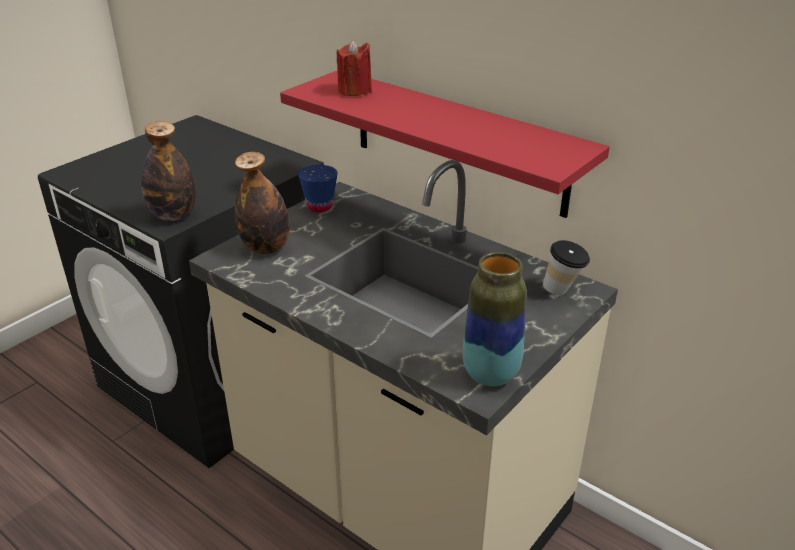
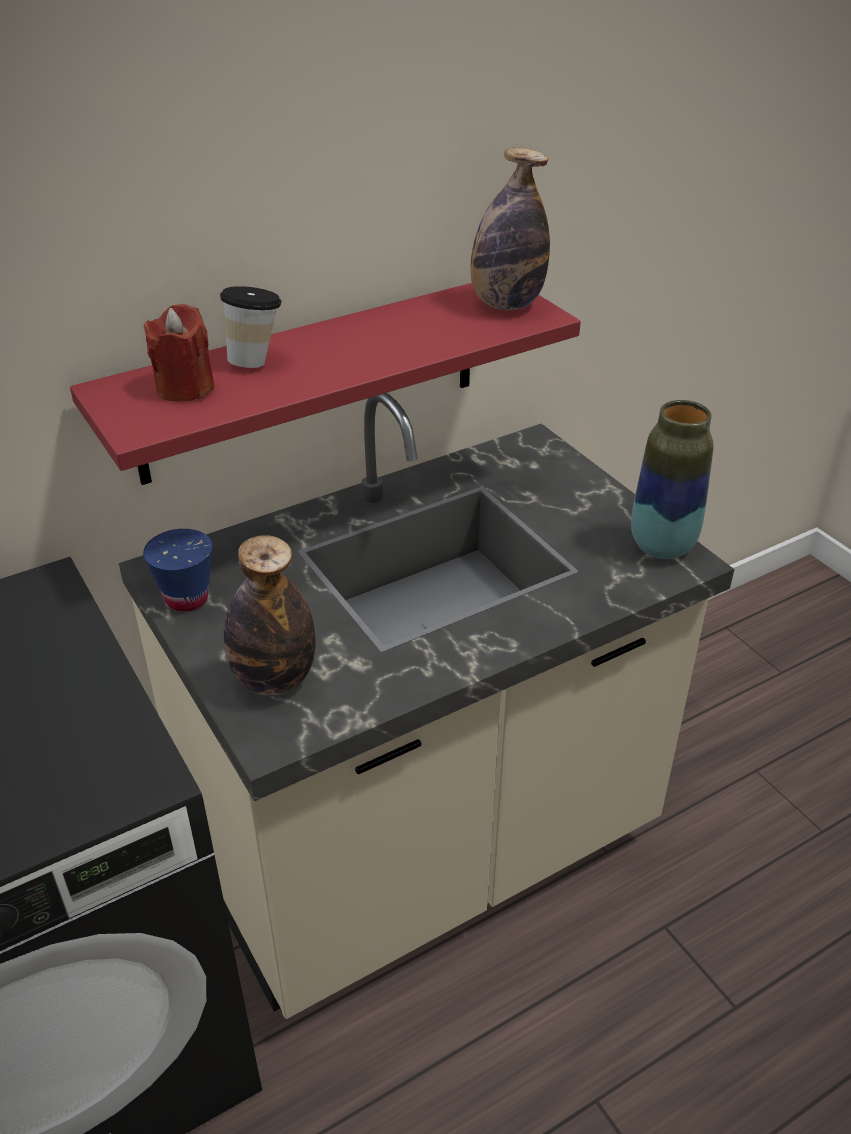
camera: 70 degrees left, 5 degrees up
(173, 215) = (116, 769): bottle -> bottle (506, 304)
(563, 291) = (529, 456): cup -> cup (256, 360)

